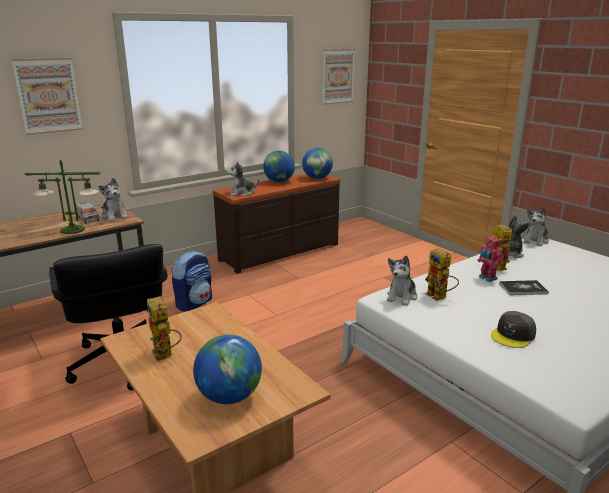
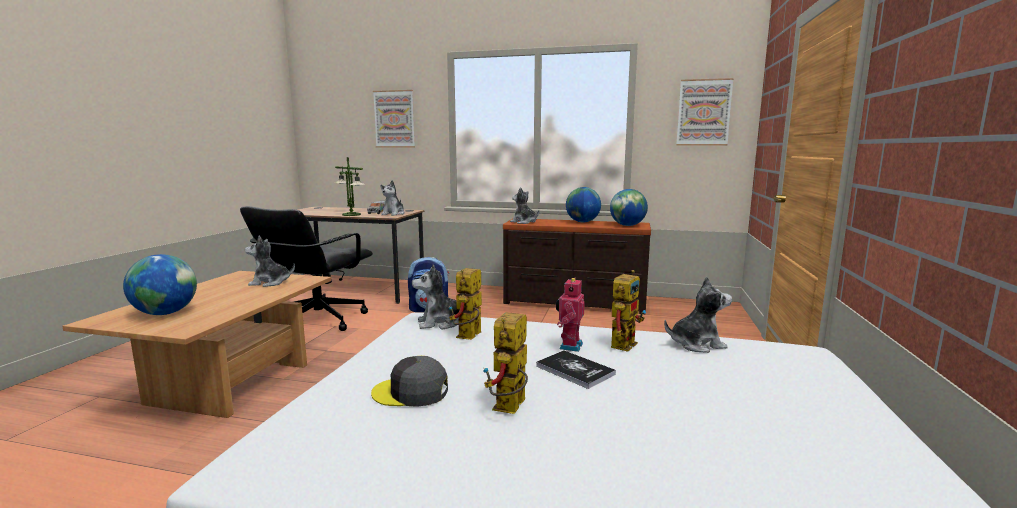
camera: 50 degrees right, 10 degrees down
(165, 355) = (223, 287): toy robot -> toy robot (510, 409)
(535, 241) = (794, 350): plush toy -> plush toy (270, 283)

